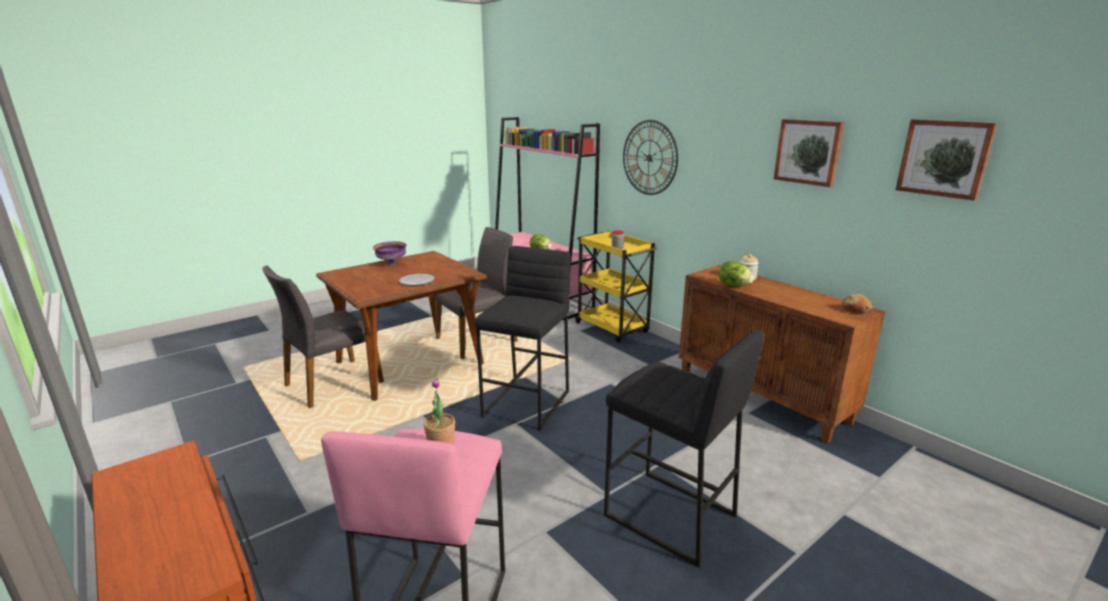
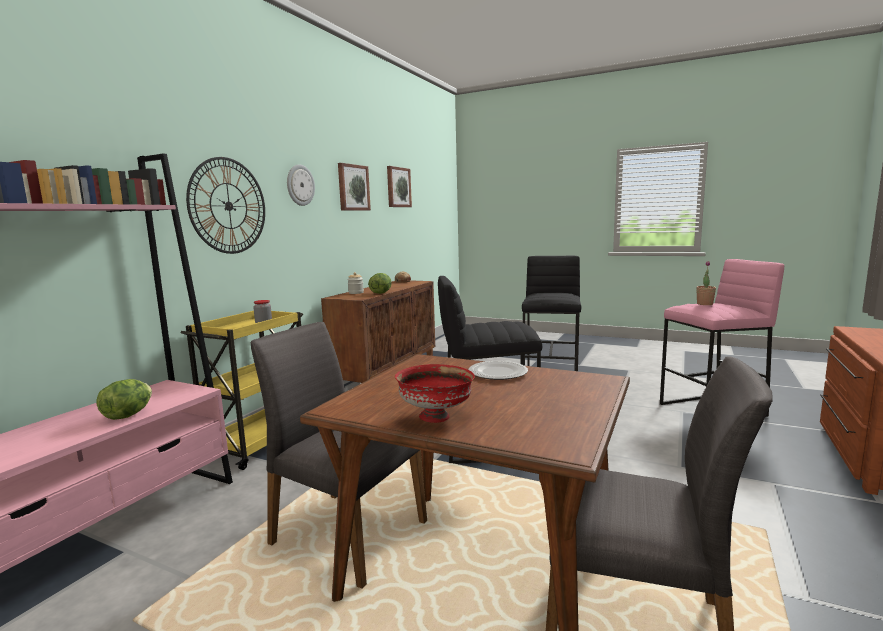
camera: 115 degrees left, 10 degrees down
(392, 263) = (435, 416): purple bowl -> red bowl
(720, 144) = (300, 185): none -> wall clock

